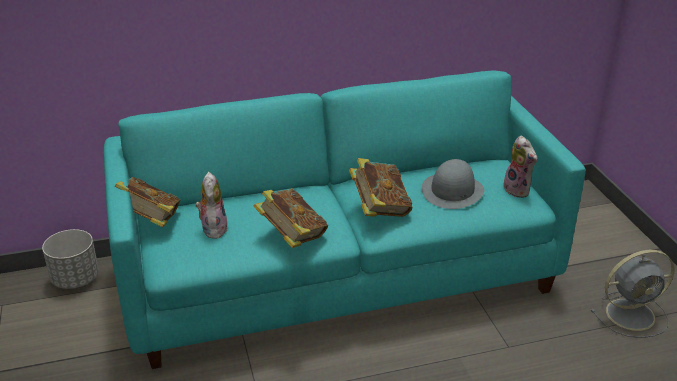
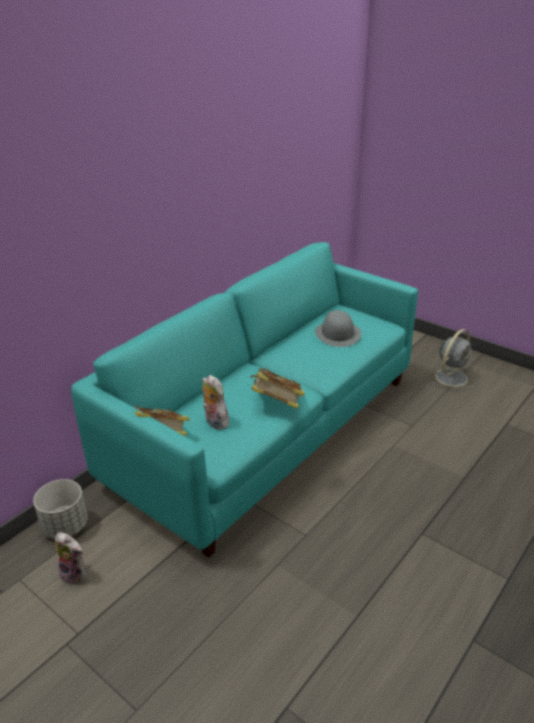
camera: 35 degrees left, 0 degrees up
(379, 209) = (309, 362): book -> none
(518, 190) = (372, 319): plush toy -> plush toy (75, 574)

